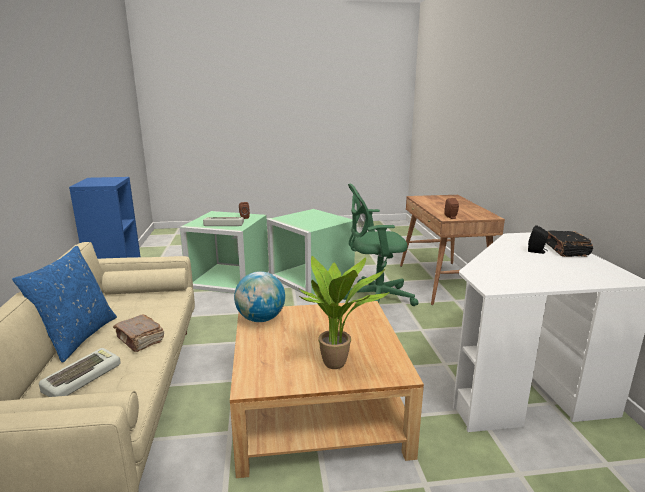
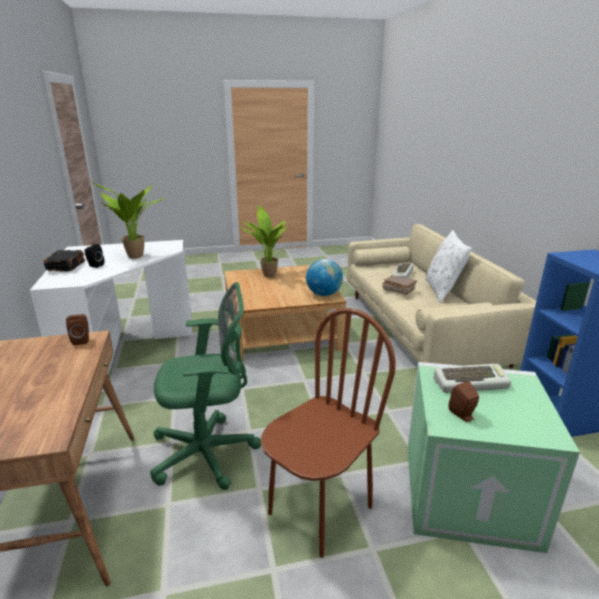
camera: 175 degrees right, 5 degrees up
(77, 337) = (442, 291): blue pillow -> white pillow
(310, 277) = (319, 509): green storage box -> brown chair
(507, 261) = (135, 257): none -> potted plant

